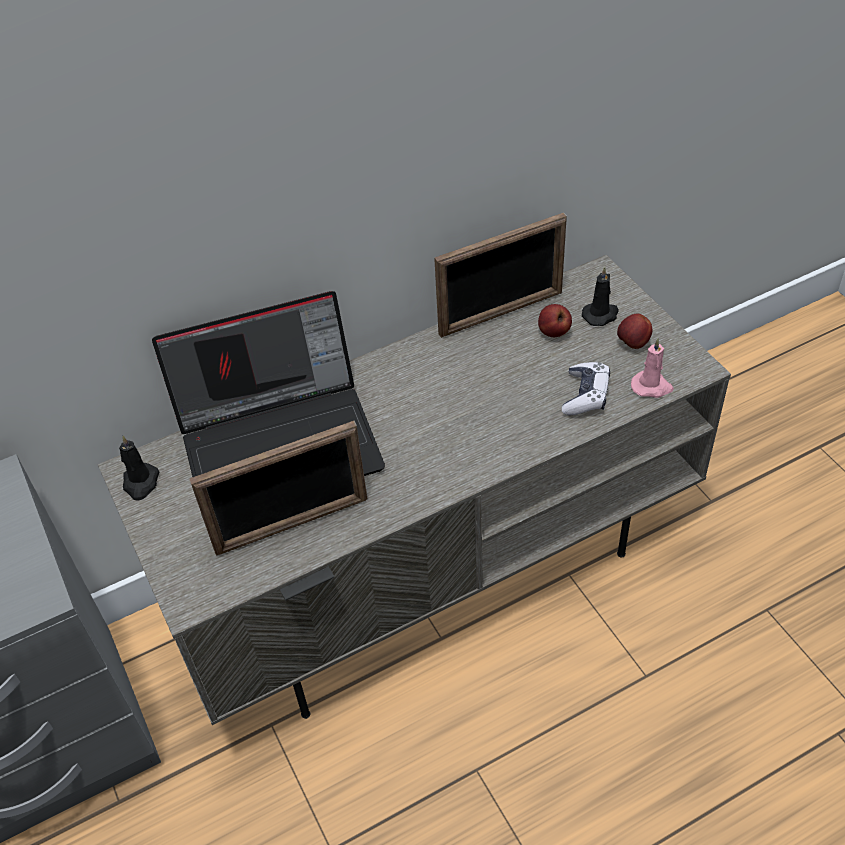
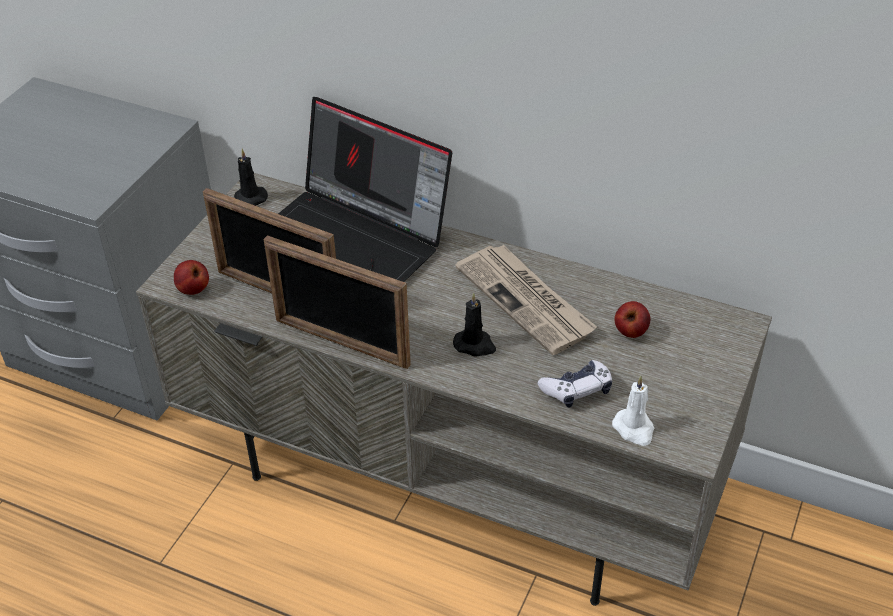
camera: 50 degrees right, 5 degrees down
(464, 370) = (526, 301): none -> newspaper
(501, 313) = (616, 288): picture frame -> picture frame (341, 343)
(601, 315) = (687, 351): black candle -> black candle (475, 345)
(633, 343) = (675, 390): apple -> apple (193, 290)
(652, 387) = (634, 429): pink candle -> white candle

